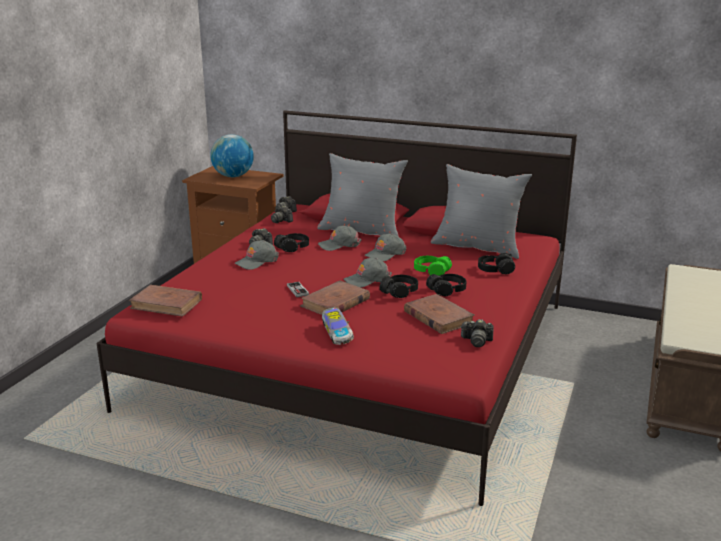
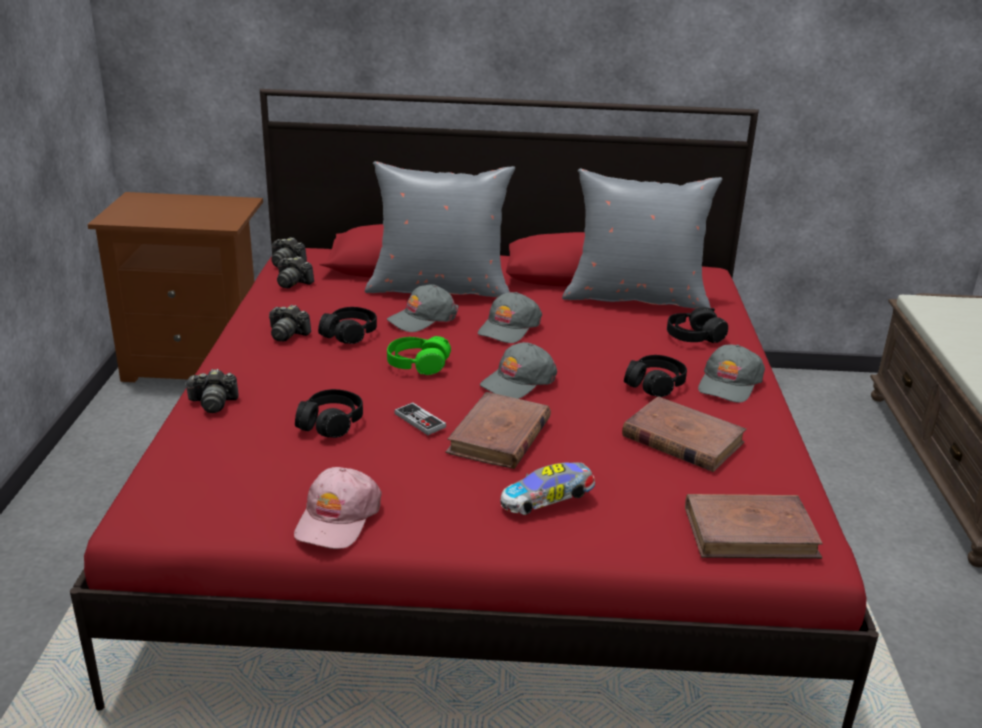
camera: 20 degrees left, 5 degrees up
(167, 304) = (198, 489): brown book -> brown book (750, 532)
(224, 325) = (337, 518): none -> pink cap
(233, 176) = (178, 209): globe -> none
(257, 261) = (306, 369): grey cap -> grey cap (729, 383)
(336, 334) = (548, 501): toy car -> toy car turned 105 degrees clockwise
(399, 292) = (585, 398): black headphones -> black headphones (330, 423)
(431, 271) = (603, 351): green headphones -> green headphones (417, 365)
(476, 341) = (774, 476): camera -> camera (213, 403)

